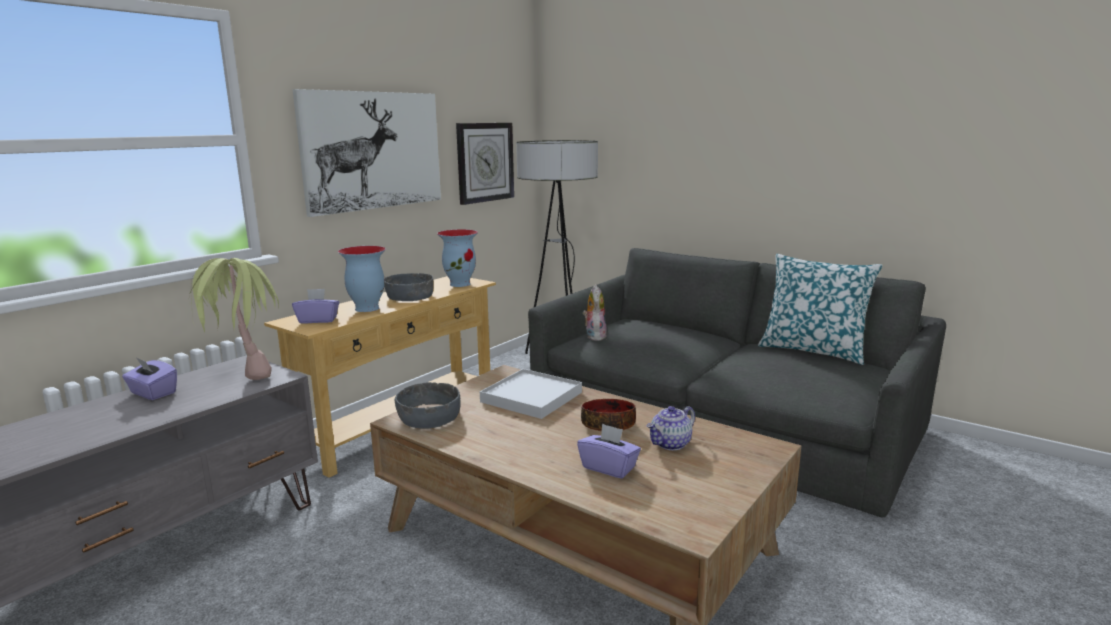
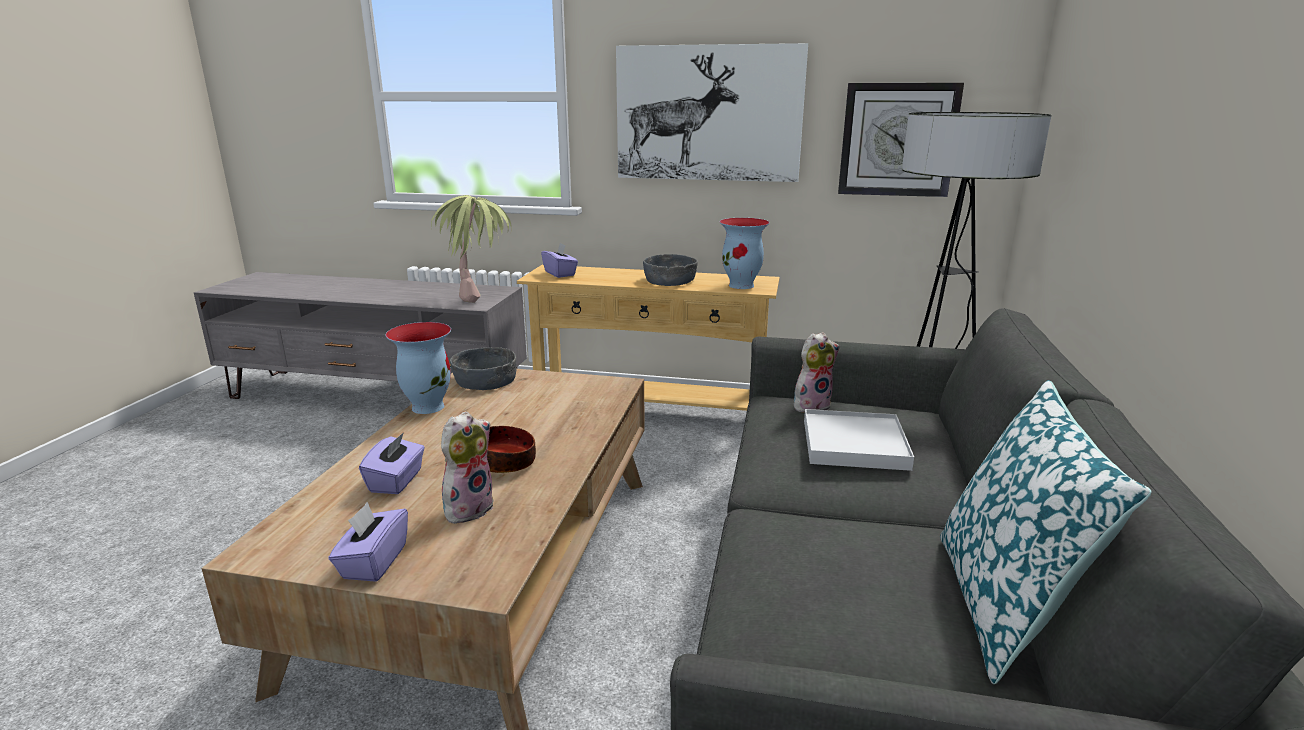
camera: 65 degrees right, 5 degrees up
(152, 393) = (428, 288): purple tissue box -> purple tissue box (373, 562)
(366, 308) = (610, 277): vase -> vase (427, 406)
(531, 397) = (560, 409): white tray -> white tray (854, 444)
(670, 444) = (468, 508): teapot -> plush toy

